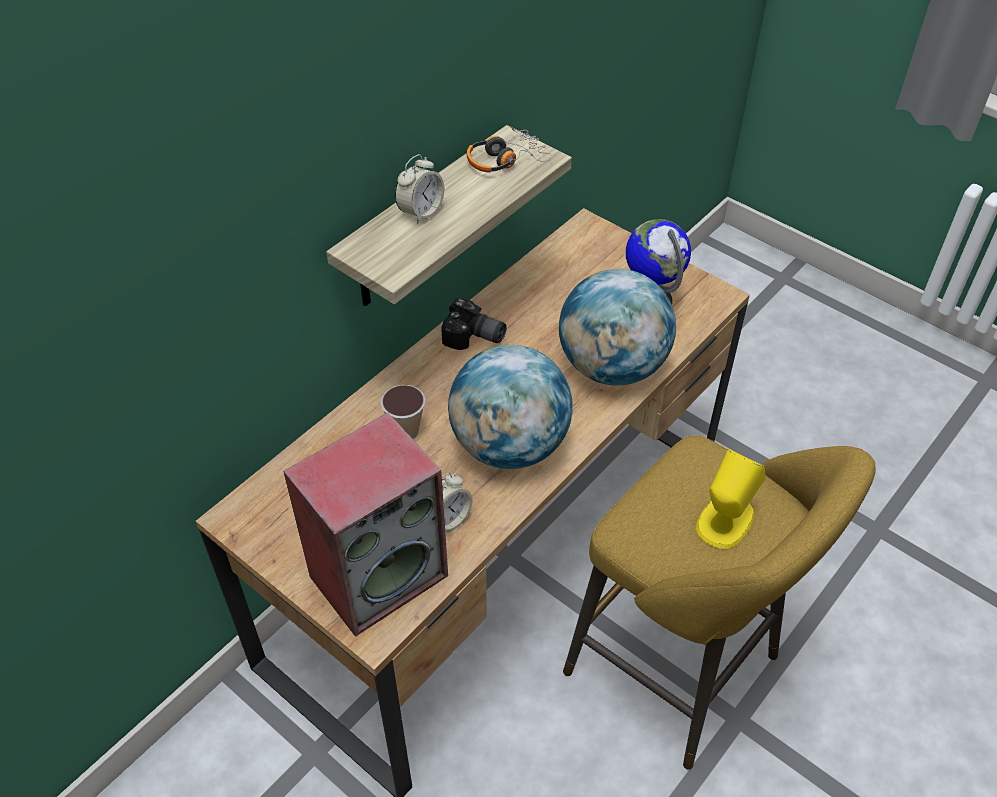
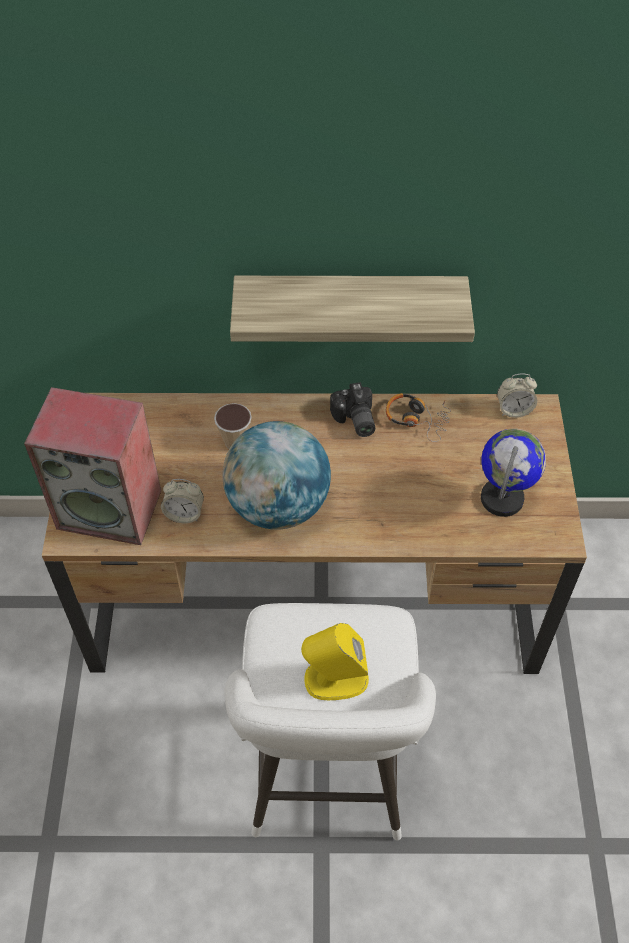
camera: 50 degrees right, 5 degrees up
(421, 212) = (321, 293): alarm clock -> alarm clock (513, 409)
(505, 159) = (427, 299): headphones -> headphones (417, 419)
(612, 367) = (411, 516): globe -> none
(681, 672) = (327, 779): yellow stool -> white stool

